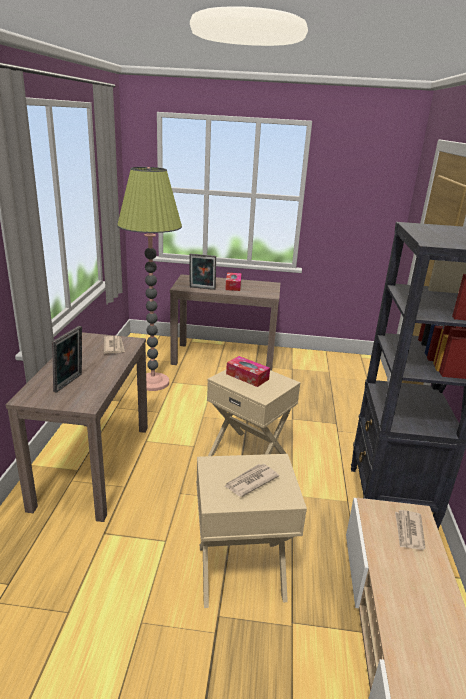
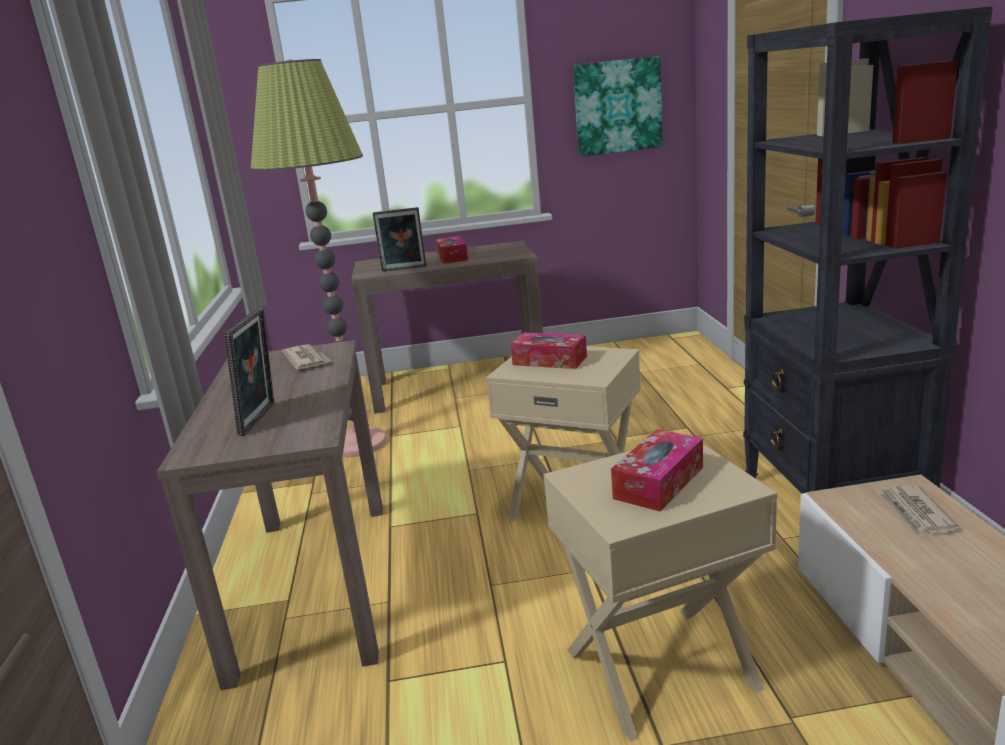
camera: 10 degrees left, 5 degrees down
(250, 481) = (659, 482): newspaper -> tissue box
(356, 213) = (617, 106): none -> picture

